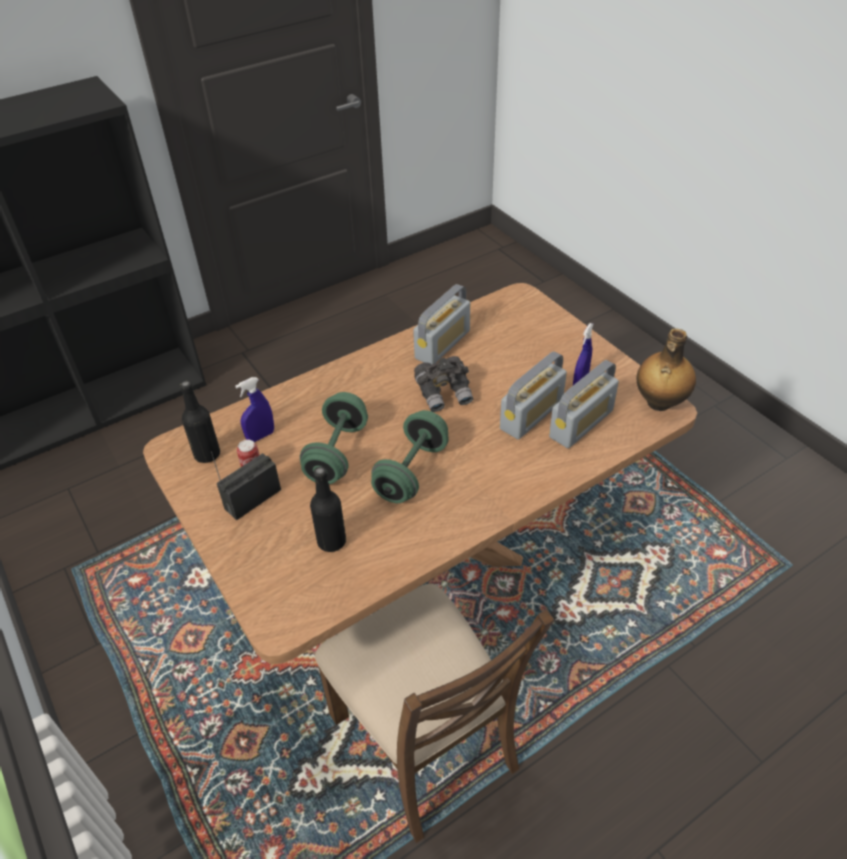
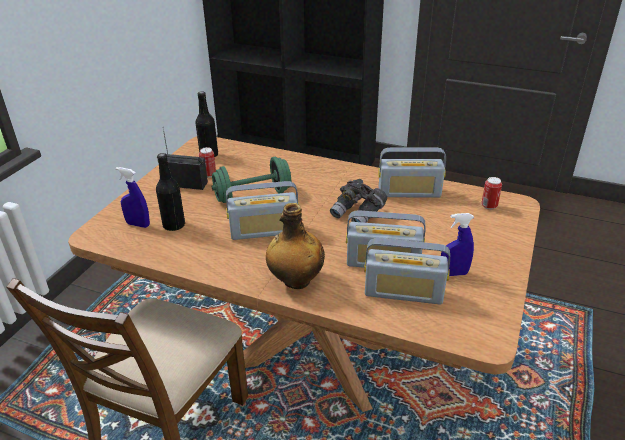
camera: 55 degrees right, 10 degrees down
(260, 436) = (241, 164): blue spray bottle -> blue spray bottle (138, 224)
(411, 472) = (264, 231): green dumbbell -> radio
(508, 312) = (489, 206): none -> can
(659, 403) = (487, 331): bottle -> bottle (295, 281)

